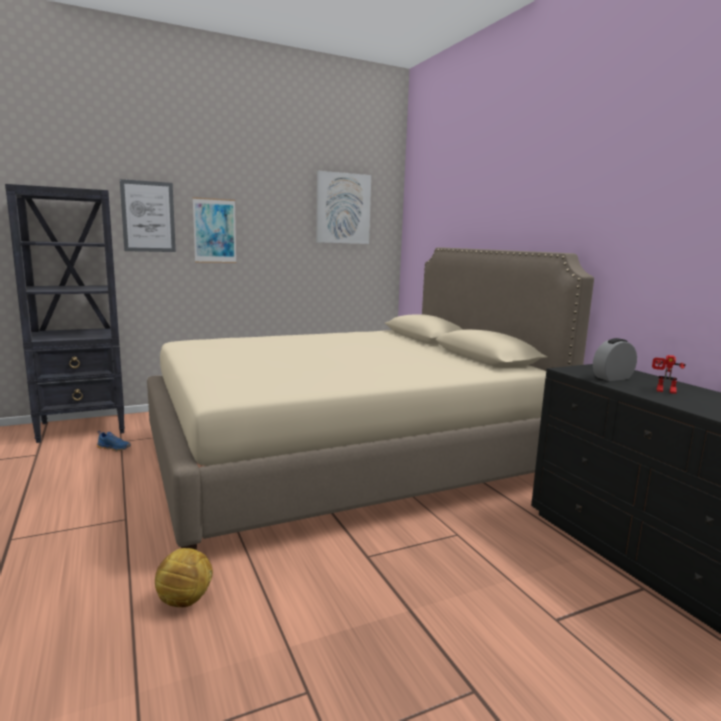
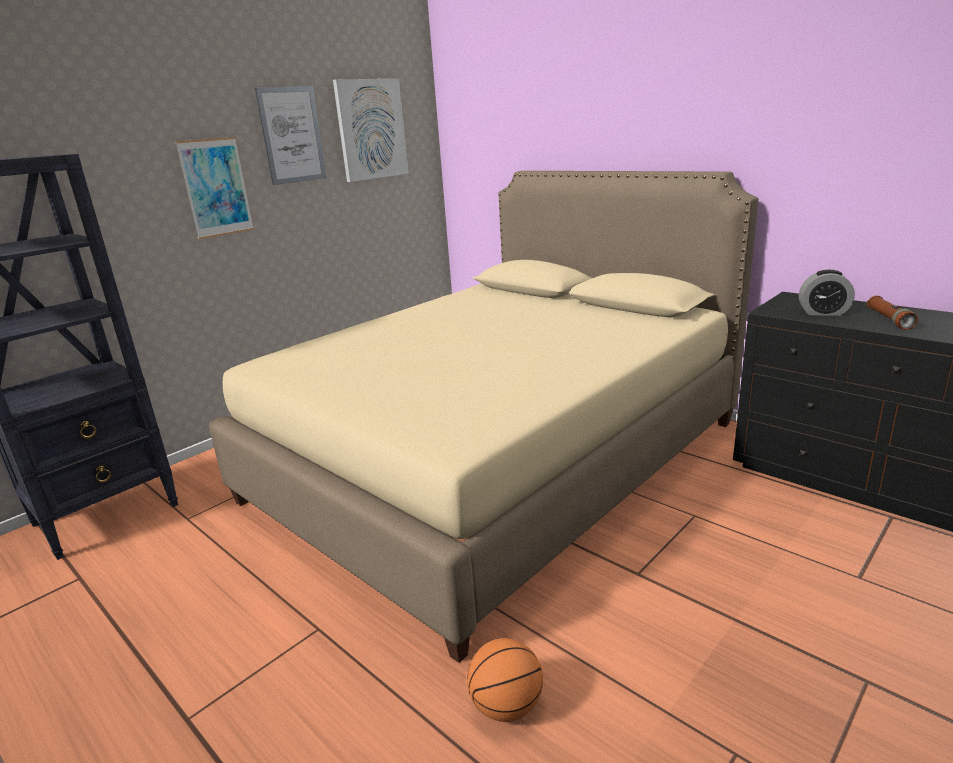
camera: 20 degrees left, 10 degrees up
(114, 448) = (189, 531): blue shoe -> none
(148, 216) = (116, 181): picture -> picture (292, 135)
(185, 600) = (506, 706): football -> basketball
(612, 378) = (823, 313): alarm clock -> alarm clock turned 120 degrees counterclockwise
(664, 391) = (889, 320): toy robot -> brown flashlight

